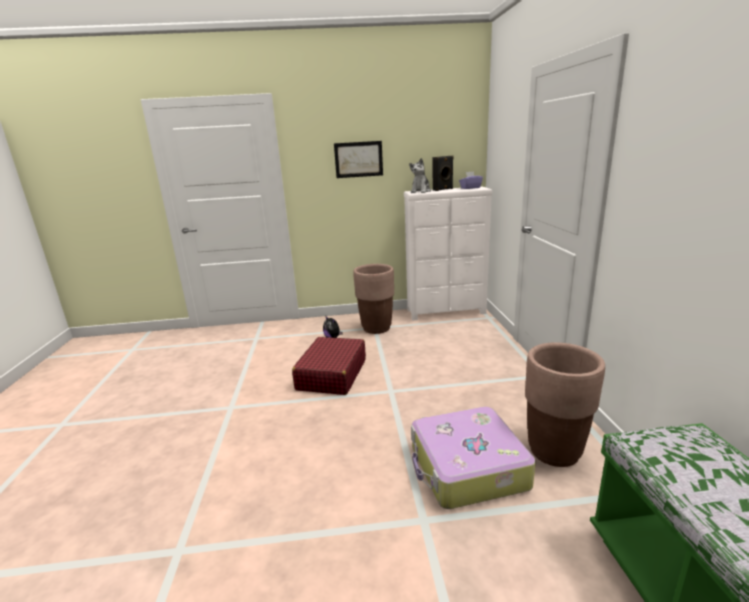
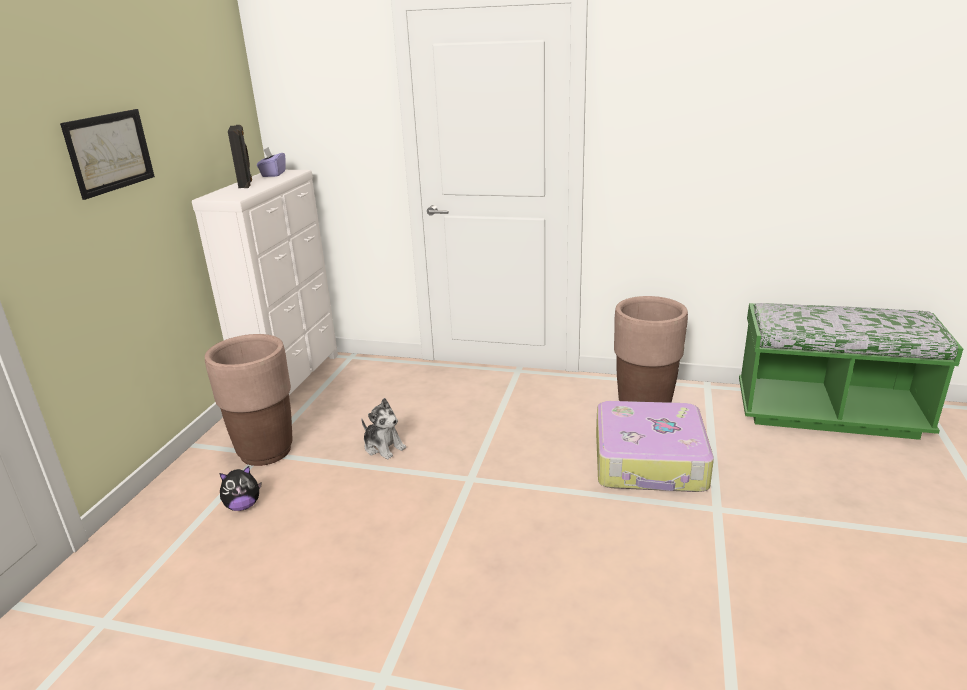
camera: 70 degrees left, 5 degrees up
(331, 375) = (377, 528): red suitcase -> none
(420, 191) = (230, 194): plush toy -> plush toy (383, 447)

